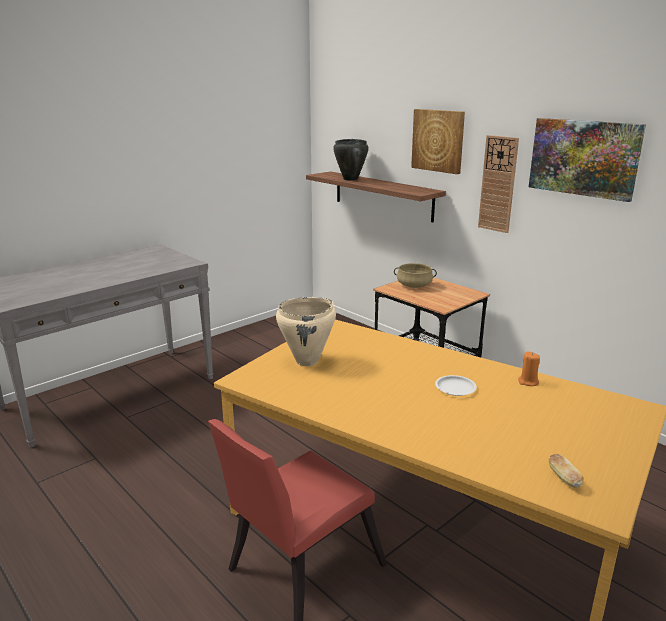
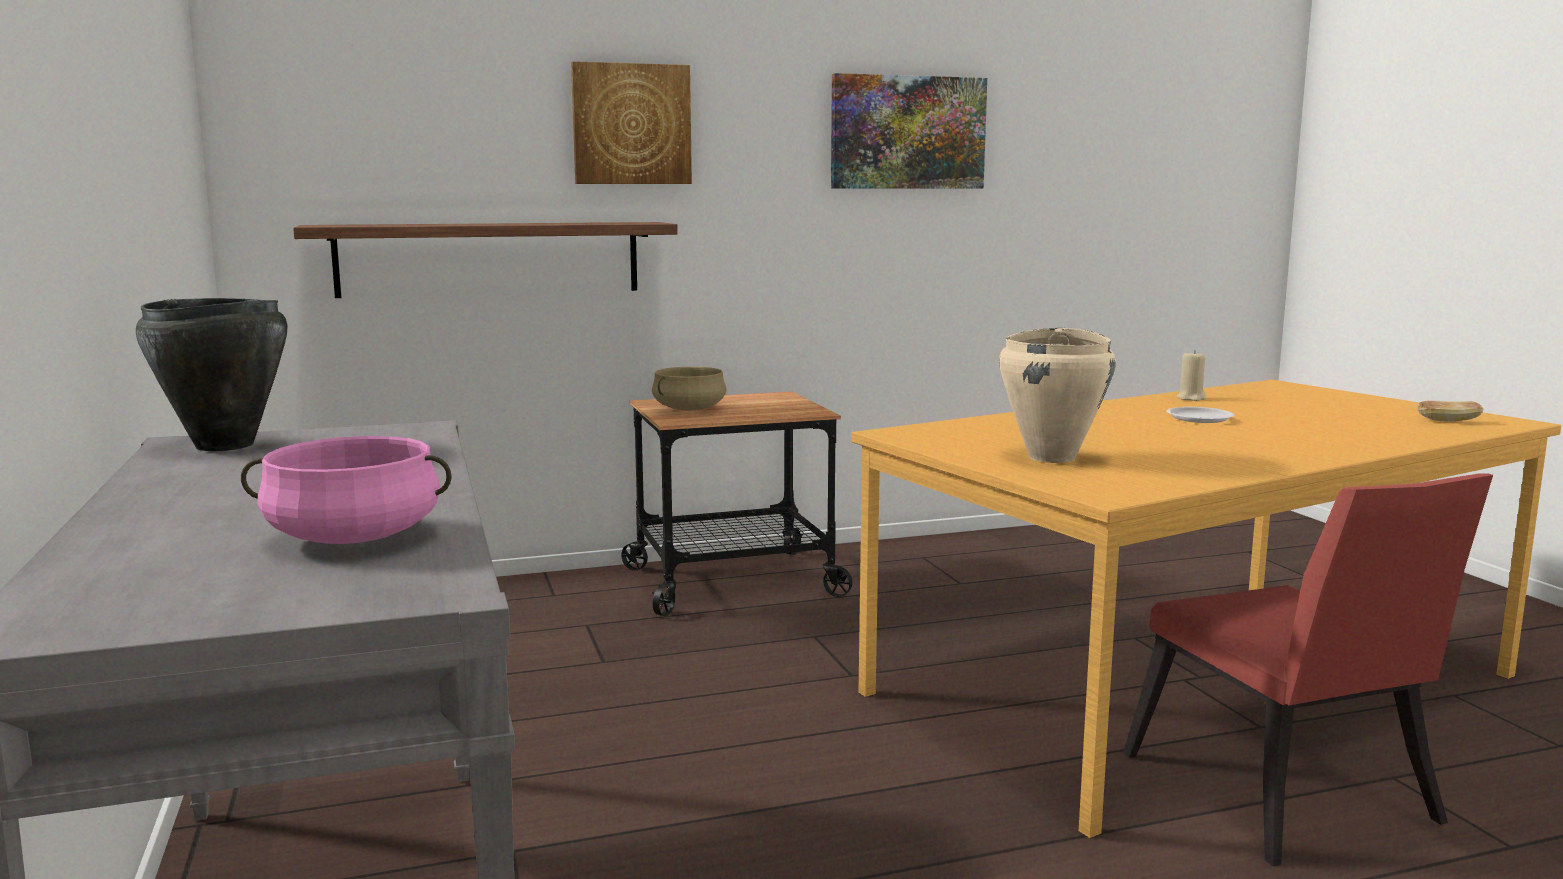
camera: 65 degrees left, 10 degrees down
(55, 287) = (353, 538): none -> pink cooking pot
(350, 179) = (430, 224): black cooking pot -> black cooking pot (224, 446)
(498, 184) = (770, 193): wall clock -> none
(528, 382) = (1191, 398): orange candle -> beige candle

